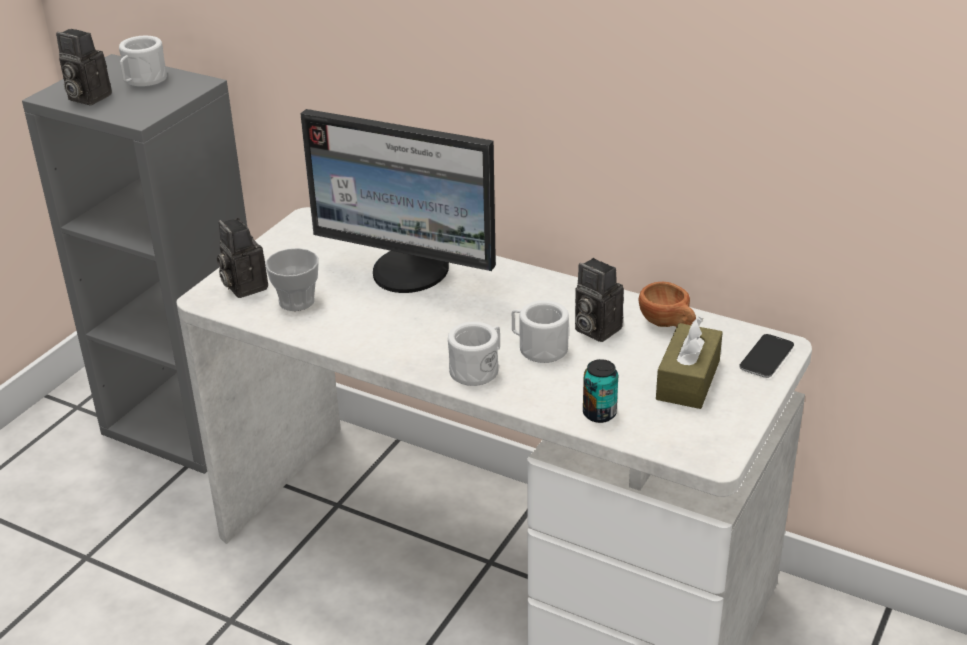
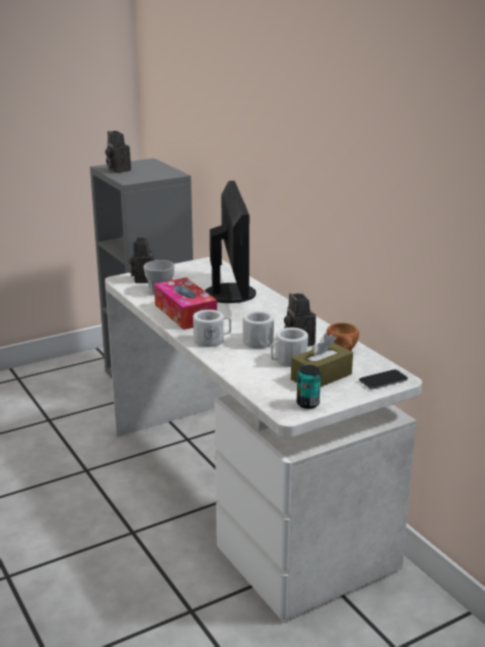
camera: 30 degrees right, 10 degrees down
(143, 81) = (151, 169): white mug -> white mug (287, 361)
(383, 332) = (185, 313): none -> tissue box
(410, 272) = (232, 294): monitor -> monitor turned 150 degrees counterclockwise
(599, 414) = (251, 376): can -> can (308, 404)

